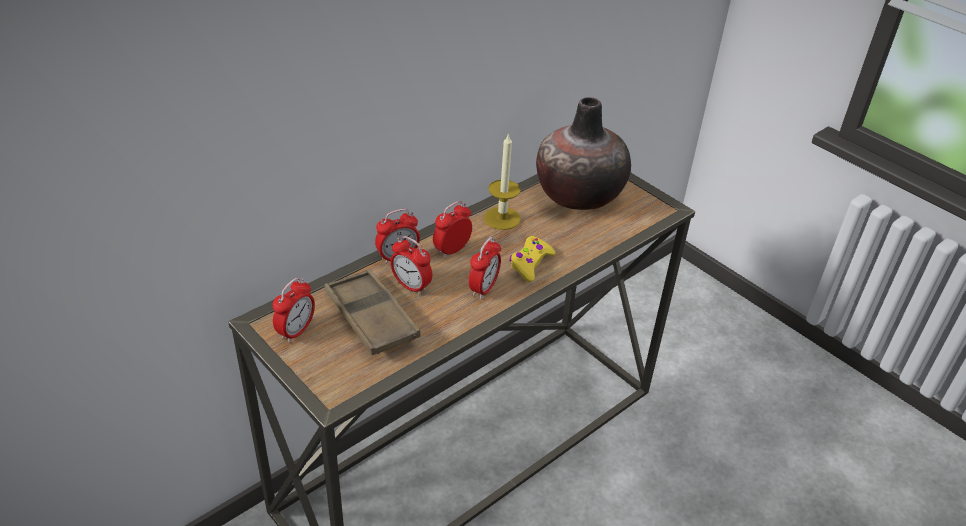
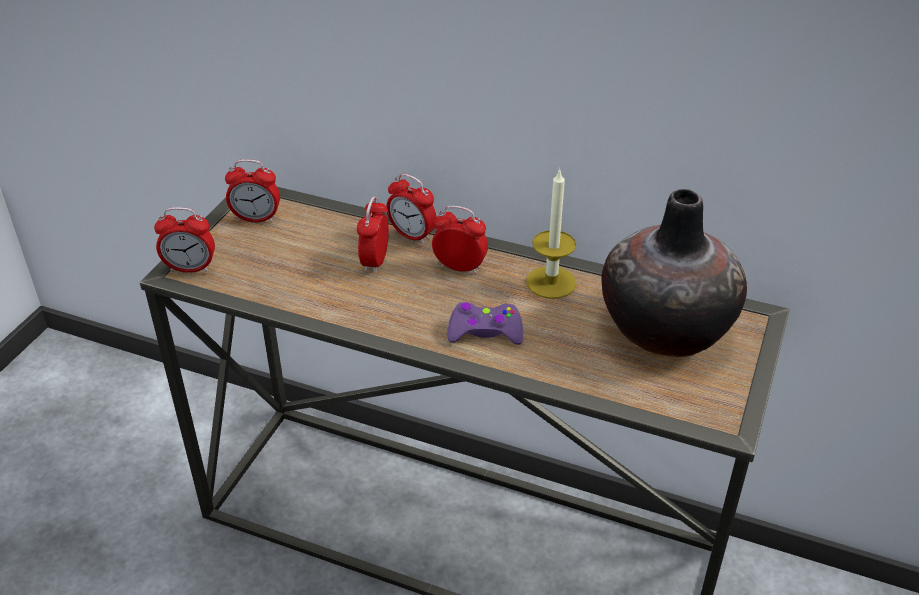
camera: 65 degrees right, 0 degrees up
(371, 318) = (304, 253): brown tray -> none
(483, 288) = (412, 312): alarm clock -> alarm clock (190, 268)
(530, 263) = (485, 331): yellow game controller -> purple game controller

